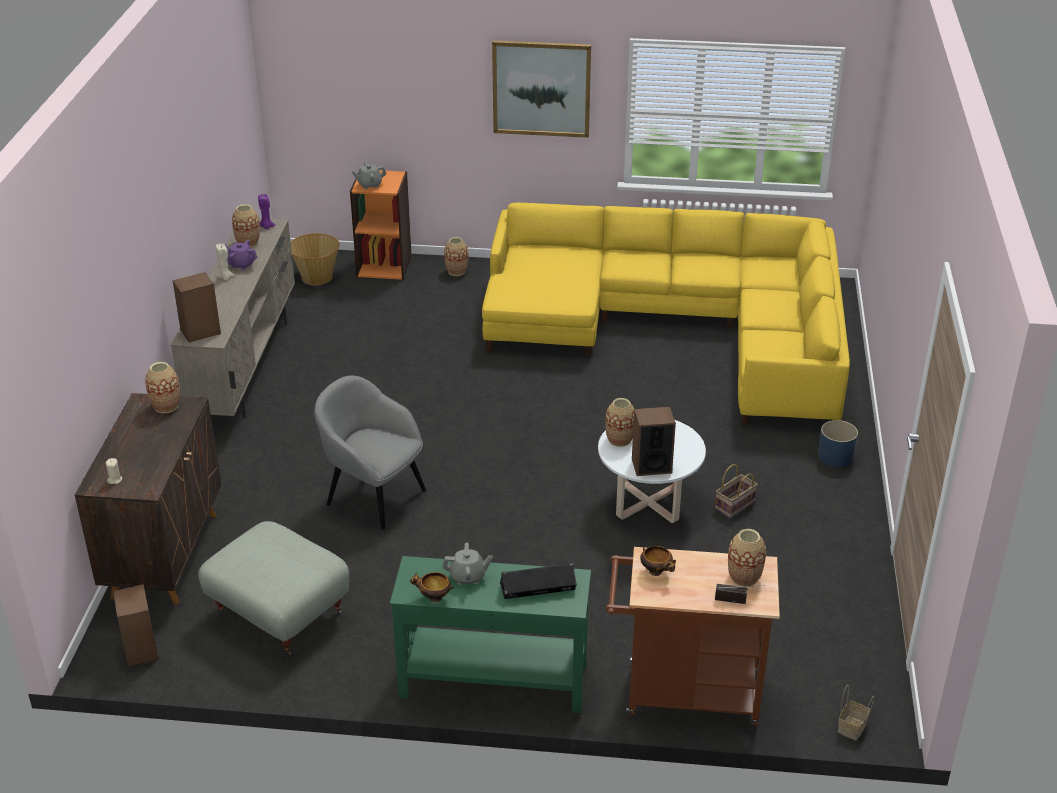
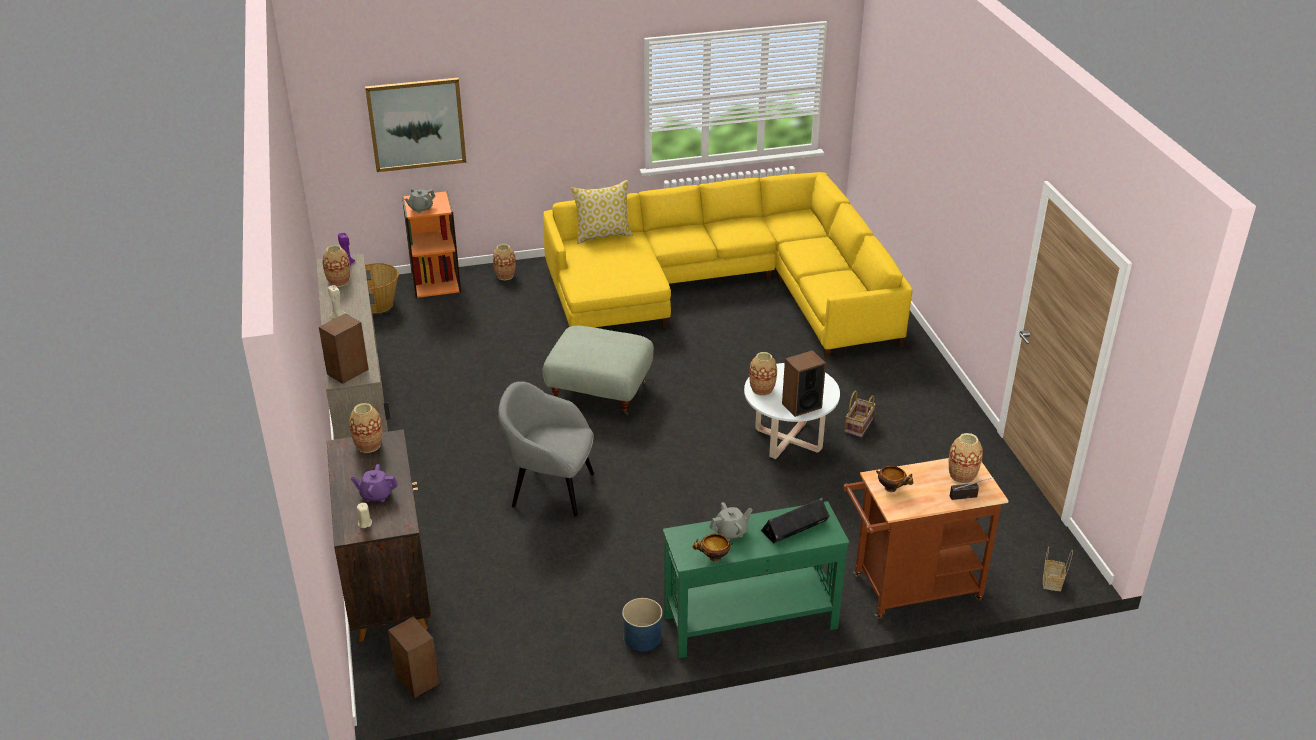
camera: 20 degrees left, 0 degrees up
(241, 264) = (346, 302): purple teapot -> purple teapot (376, 495)
(278, 614) = (526, 614): grey ottoman -> grey ottoman (599, 392)
(541, 88) = (568, 94): picture -> picture (416, 124)
(555, 246) = (603, 235): none -> pillow
(835, 456) = (913, 368): blue planter -> blue planter (642, 637)

